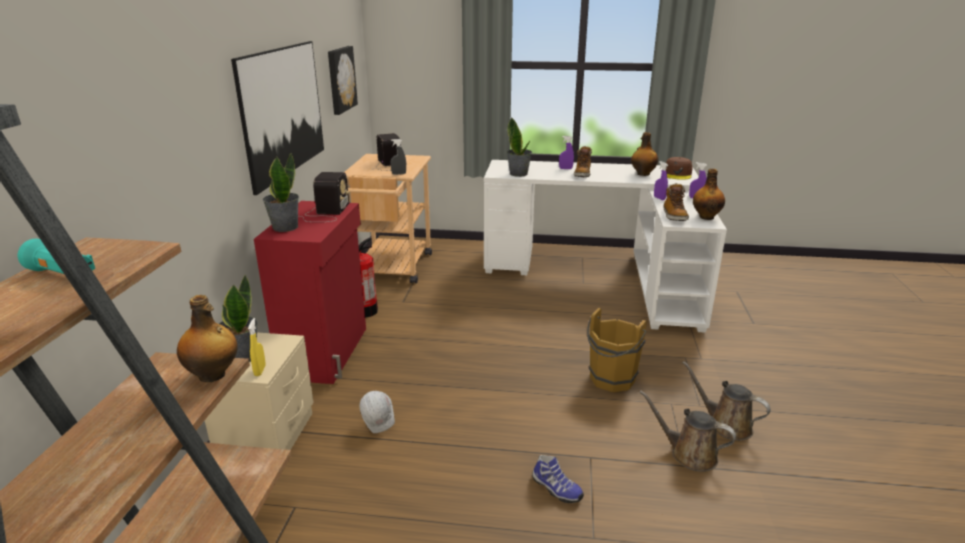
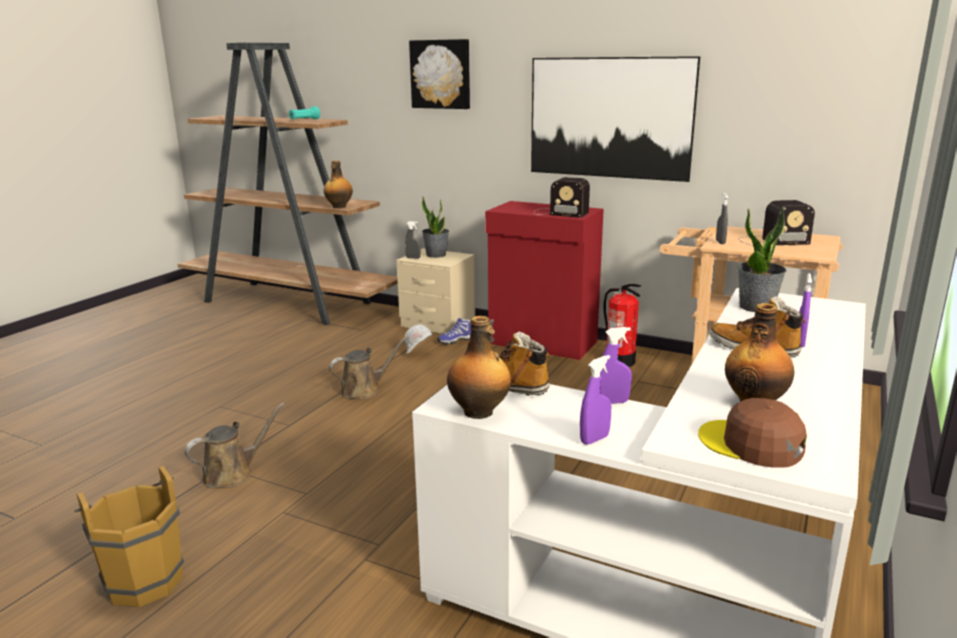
camera: 110 degrees right, 5 degrees down
(260, 371) = (413, 258): yellow spray bottle -> grey spray bottle
(285, 227) = (529, 205): potted plant -> none
(340, 79) = (790, 114): picture -> picture (441, 74)
(555, 489) = (276, 403): shoe -> shoe (456, 340)
(610, 381) = (380, 467): brown bucket -> brown bucket (143, 579)
(725, 425) = (237, 515): brown watering can -> brown watering can (364, 390)

